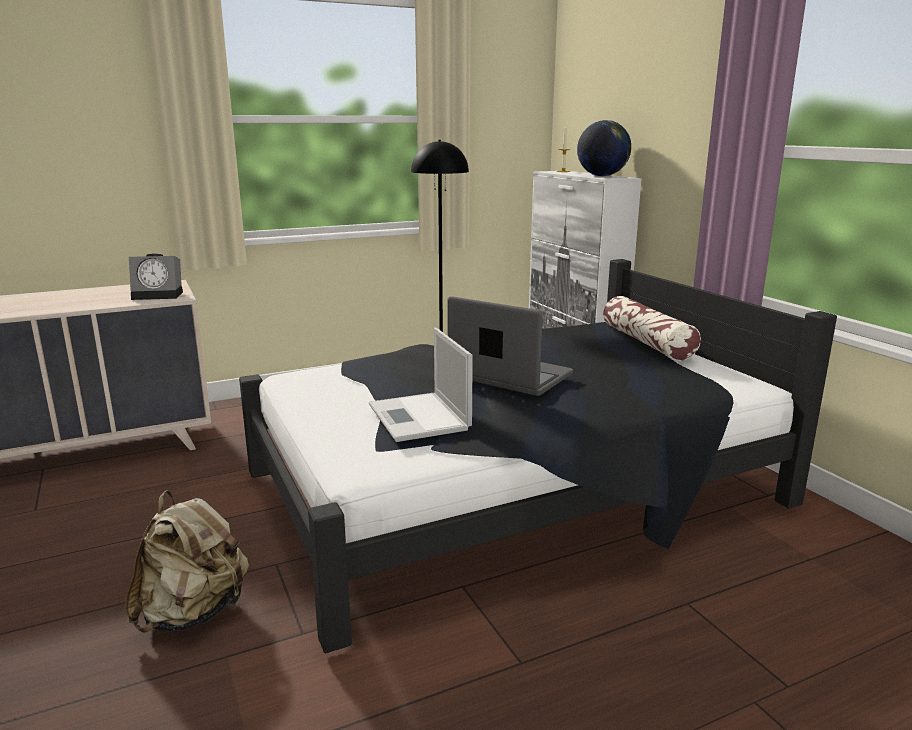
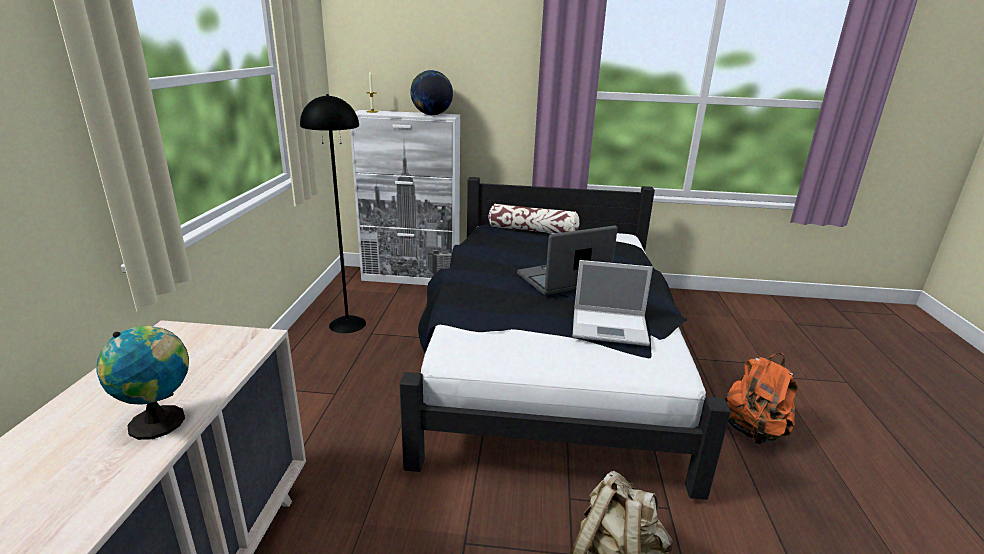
camera: 60 degrees left, 5 degrees up
(65, 306) = (161, 421): none -> globe
(160, 295) = (225, 346): alarm clock -> none
(539, 690) = (753, 431): none -> orange backpack

